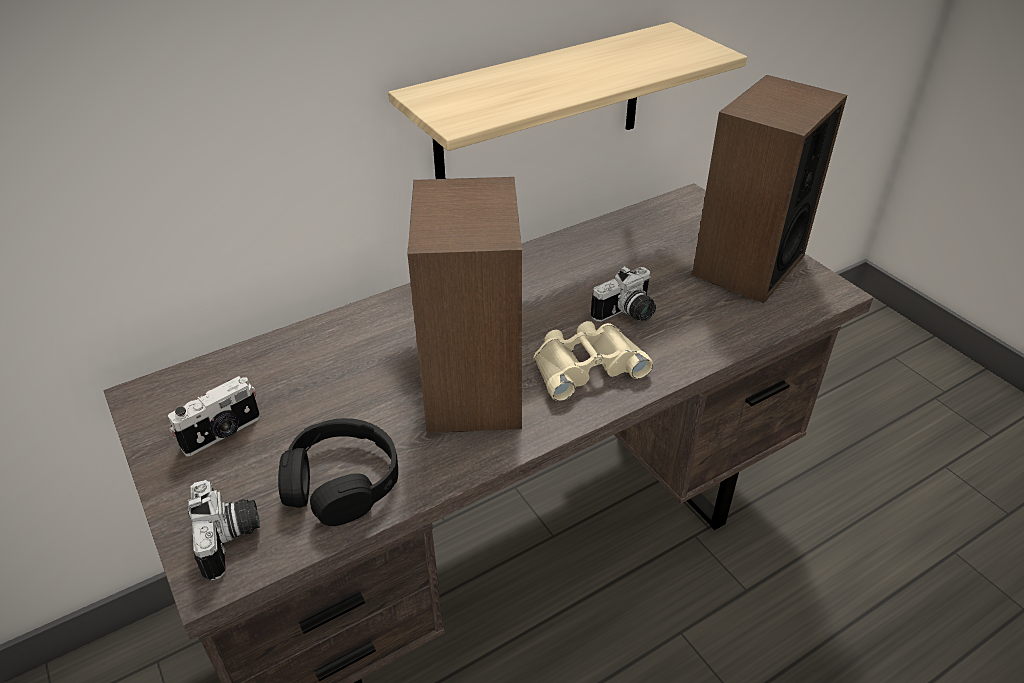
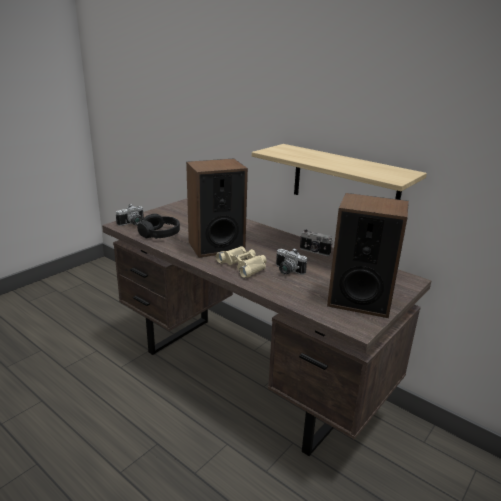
camera: 70 degrees right, 15 degrees down
(223, 434) = (174, 215): camera -> camera (314, 252)

